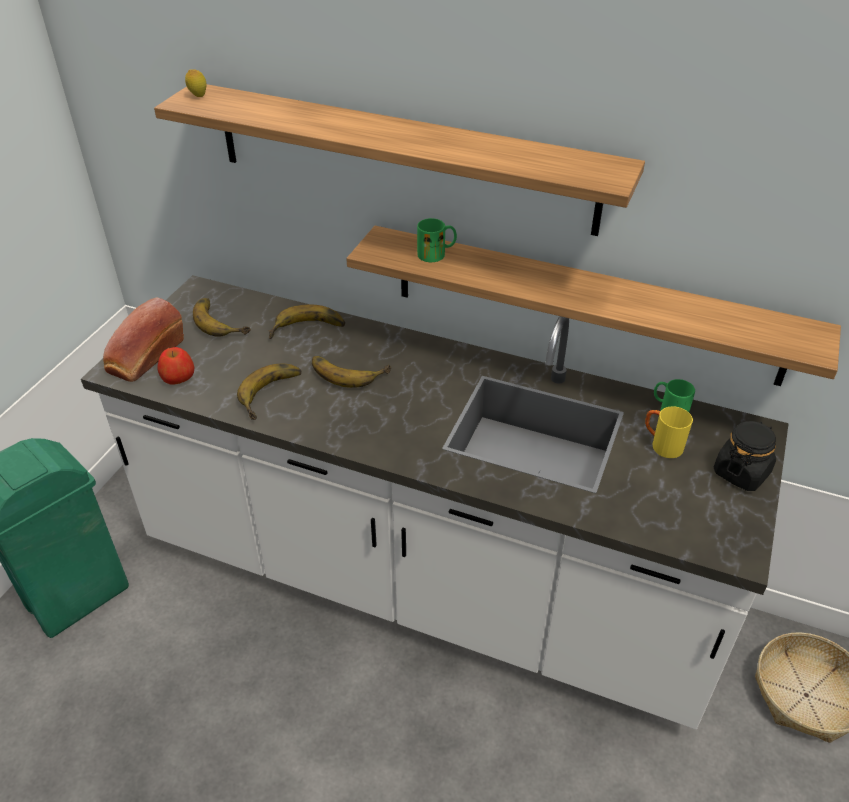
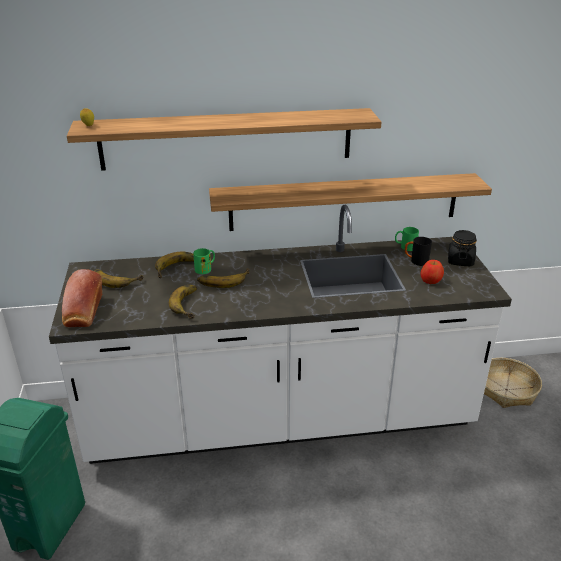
camera: 30 degrees left, 10 degrees down
(178, 377) = (118, 315): apple -> apple (431, 280)
(436, 254) = (260, 191): green mug -> green mug (205, 268)
(661, 445) = (416, 261): yellow mug -> black mug

